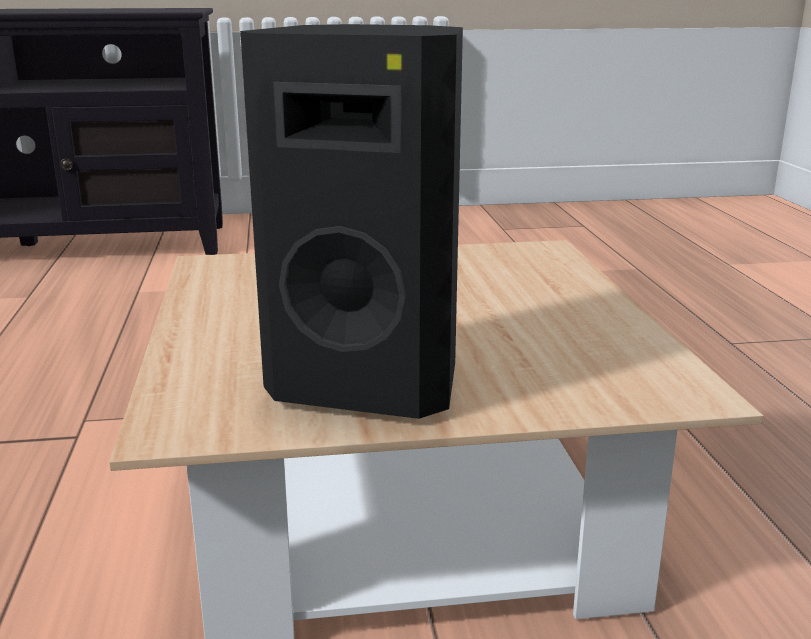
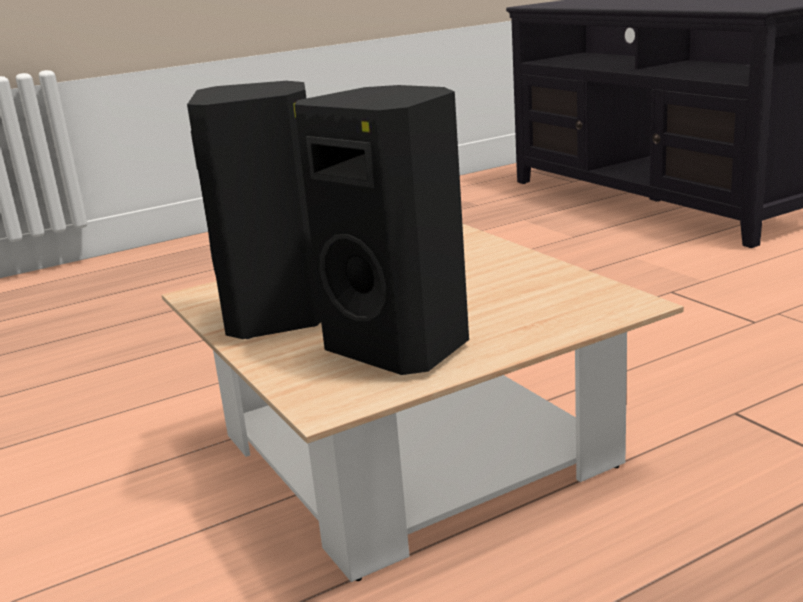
camera: 70 degrees right, 0 degrees up
(554, 338) = (402, 347): none -> black speaker

